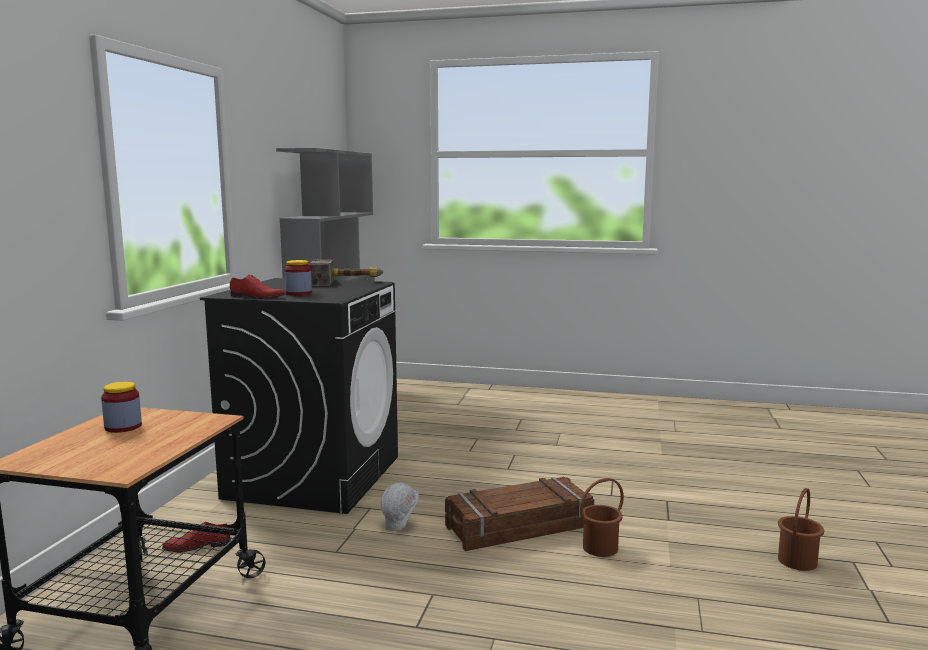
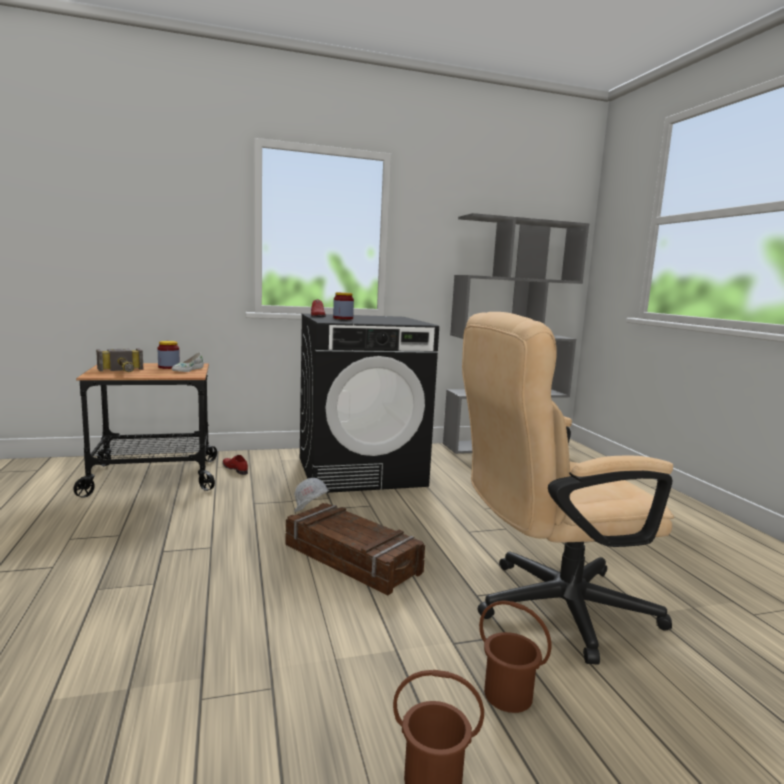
camera: 60 degrees right, 0 degrees up
(167, 419) = (187, 370): none -> white shoe
(347, 282) = (411, 321): hammer -> hammer (124, 373)
(599, 547) = (343, 607): brown bucket -> brown bucket (508, 694)
(640, 478) = (548, 608): none -> beige office chair

